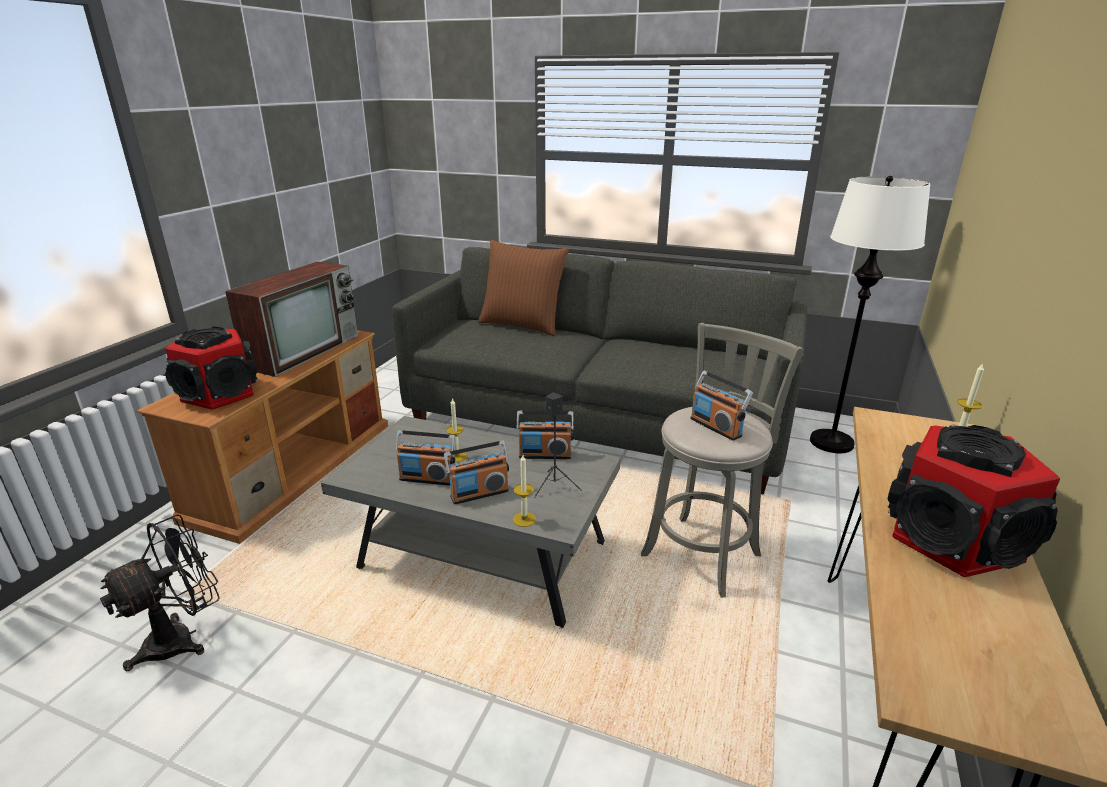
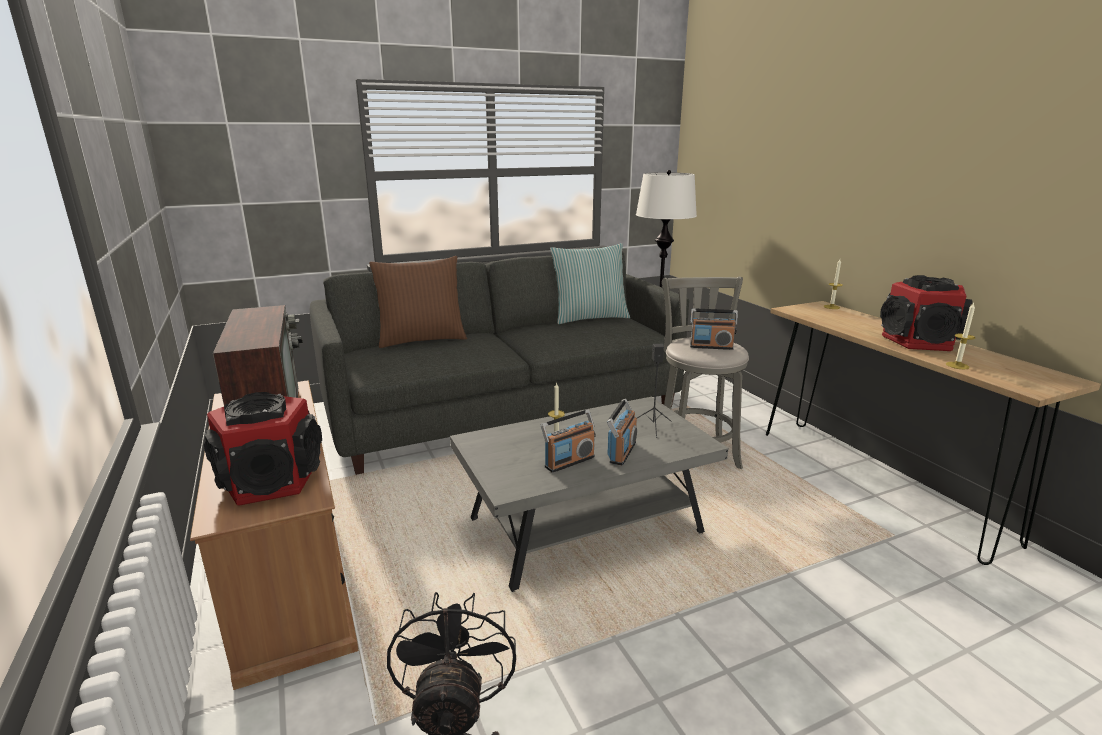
camera: 45 degrees left, 5 degrees down
(524, 519) = (678, 450): candle -> candle (957, 365)
(545, 455) = (608, 413): radio -> none
(713, 351) = (589, 318): none -> pillow

